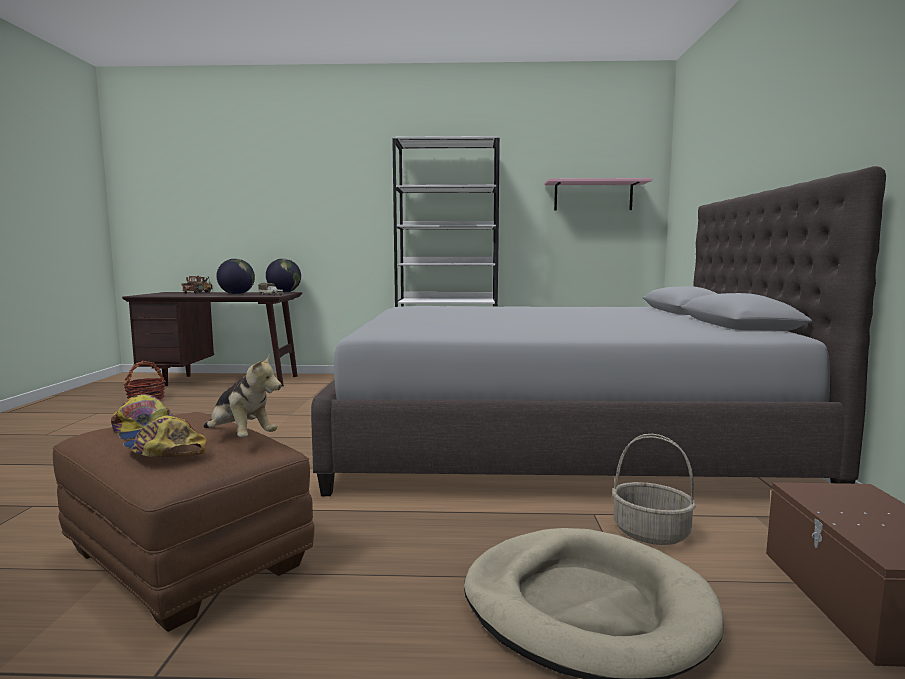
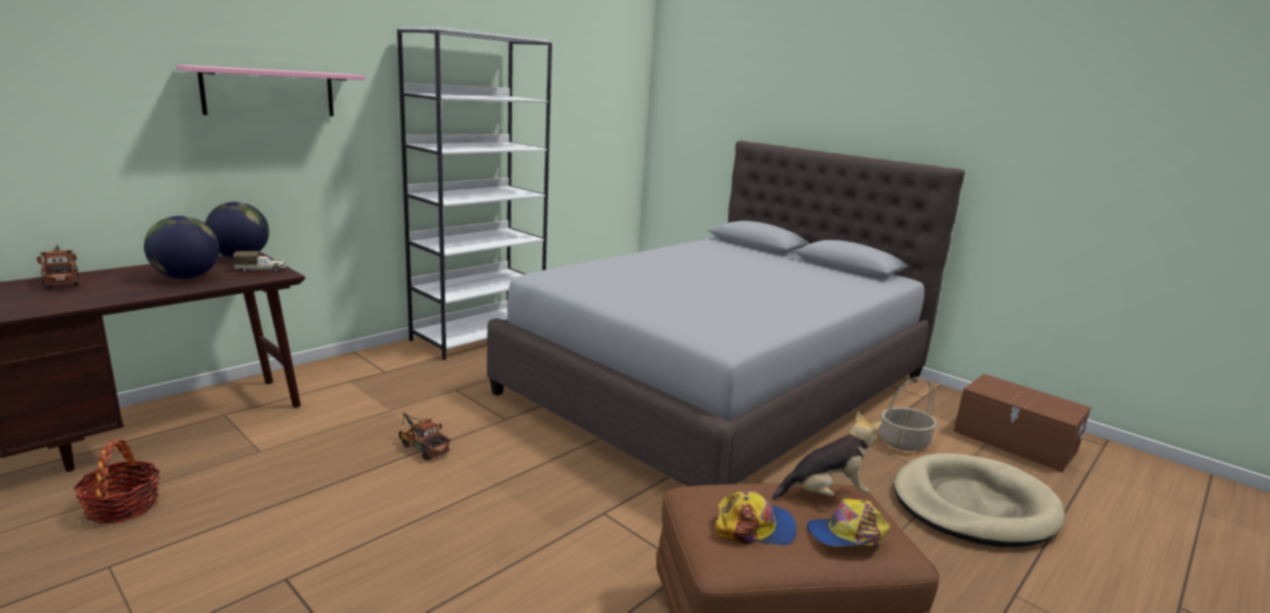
camera: 50 degrees left, 10 degrees up
(282, 413) = (422, 447): none -> toy truck
(593, 196) = (594, 104): pink shelf -> pink shelf (269, 92)

